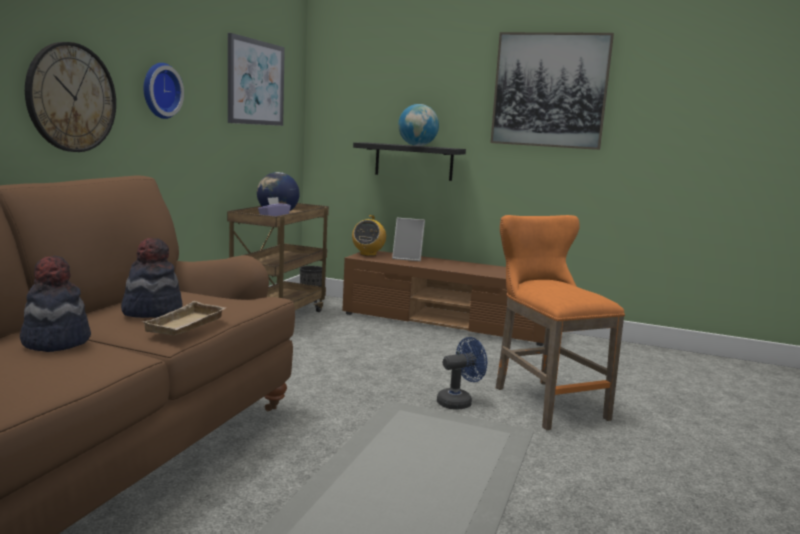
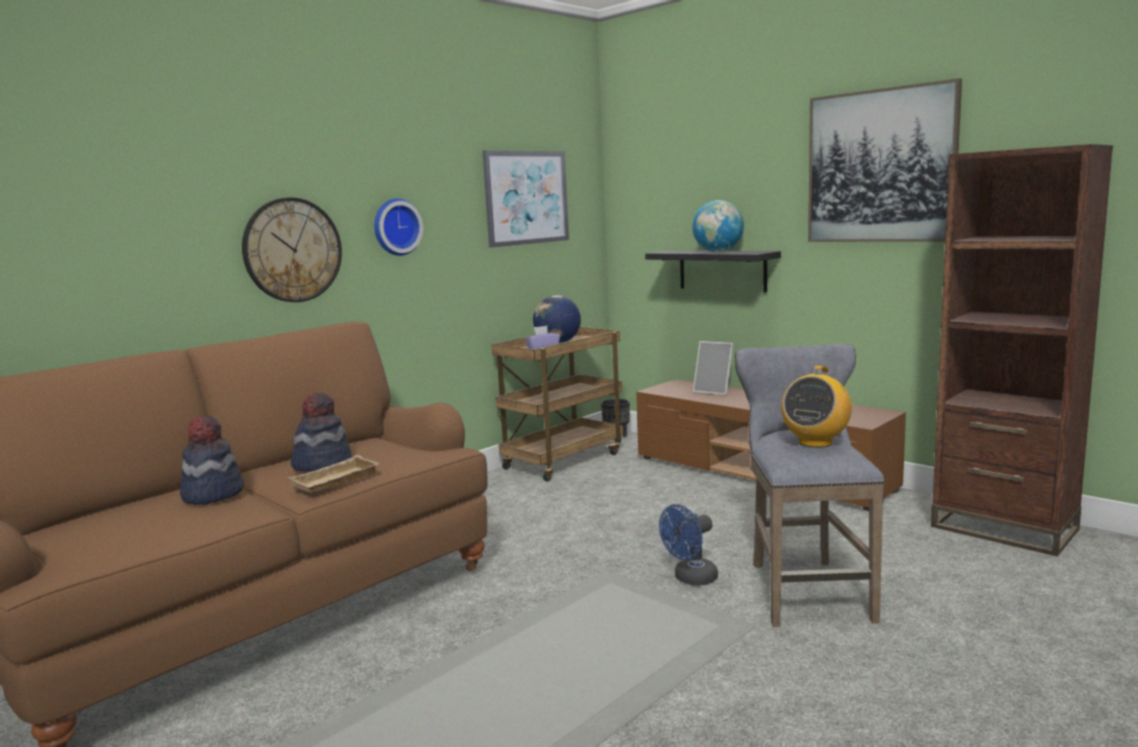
camera: 25 degrees right, 0 degrees up
(368, 254) = (670, 386): radio -> radio (815, 442)
(459, 402) = (690, 579): blue fan -> blue fan turned 150 degrees clockwise
(544, 401) = (805, 587): orange stool -> grey stool
(631, 352) = (1003, 528): none -> brown bookcase

